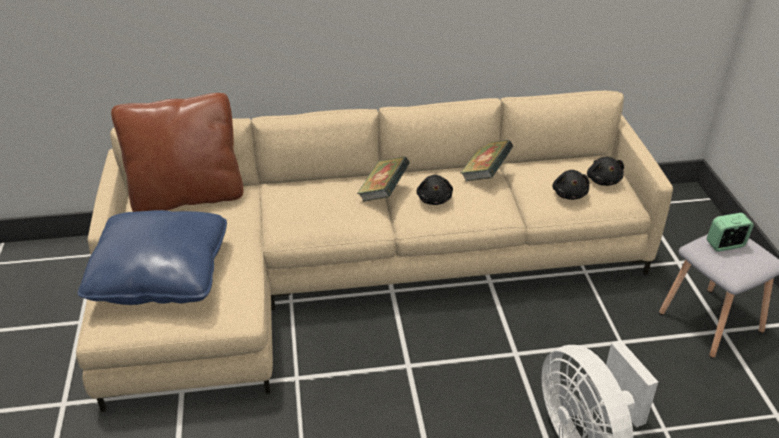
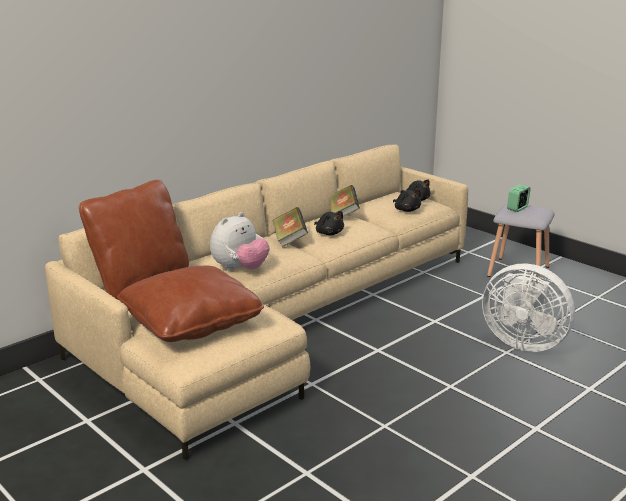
camera: 35 degrees left, 15 degrees down
(160, 275) = (191, 323): blue pillow -> brown pillow
(287, 217) = (240, 269): none -> plush toy

